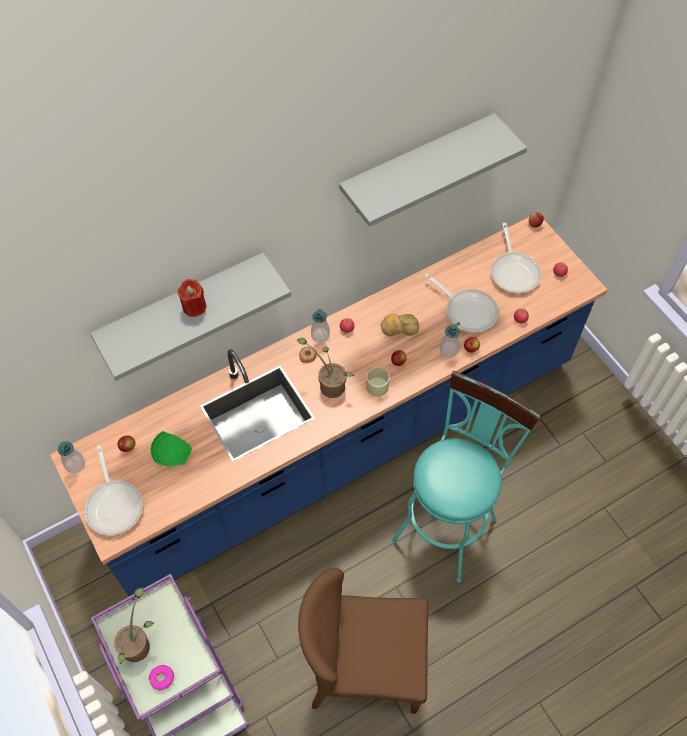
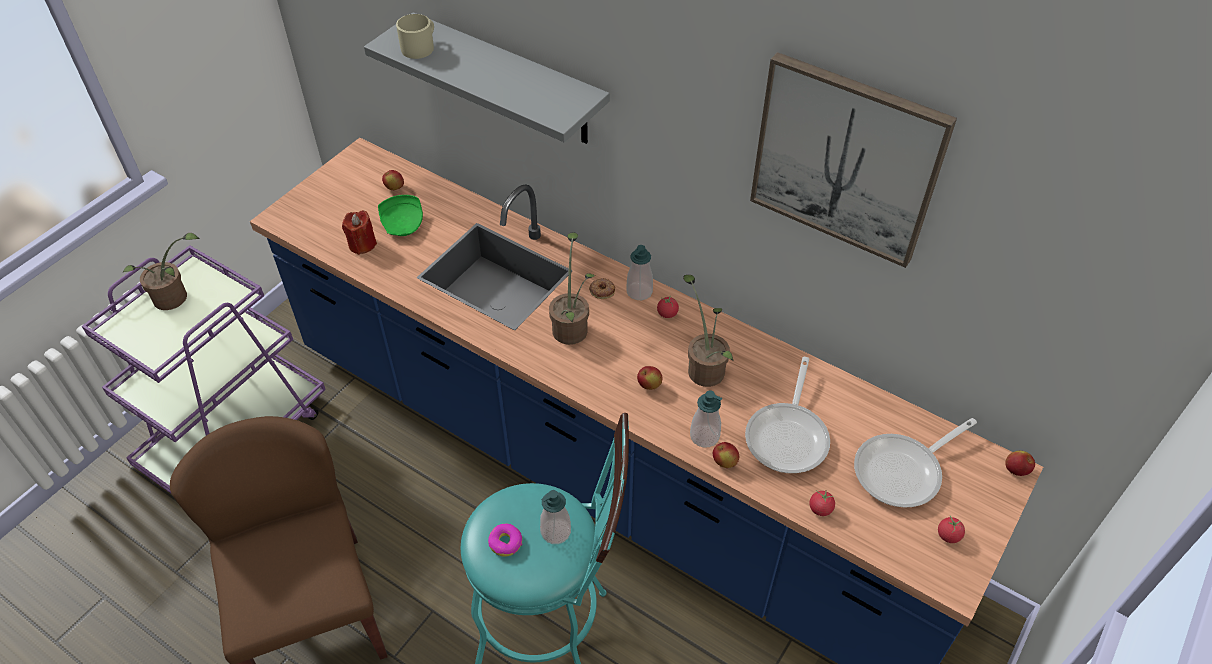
camera: 65 degrees right, 10 degrees down
(75, 465) = (355, 159): soap dispenser -> soap dispenser (555, 531)
(114, 504) = (320, 204): frying pan -> none
(162, 678) = (139, 333): donut -> donut (505, 543)
(194, 307) = (491, 68): red candle -> red candle (362, 244)
(375, 384) = (599, 373): beige mug -> beige mug (420, 47)
(399, 328) = (704, 367): bread -> potted plant
(416, 165) = (846, 159): grey shelf -> picture

